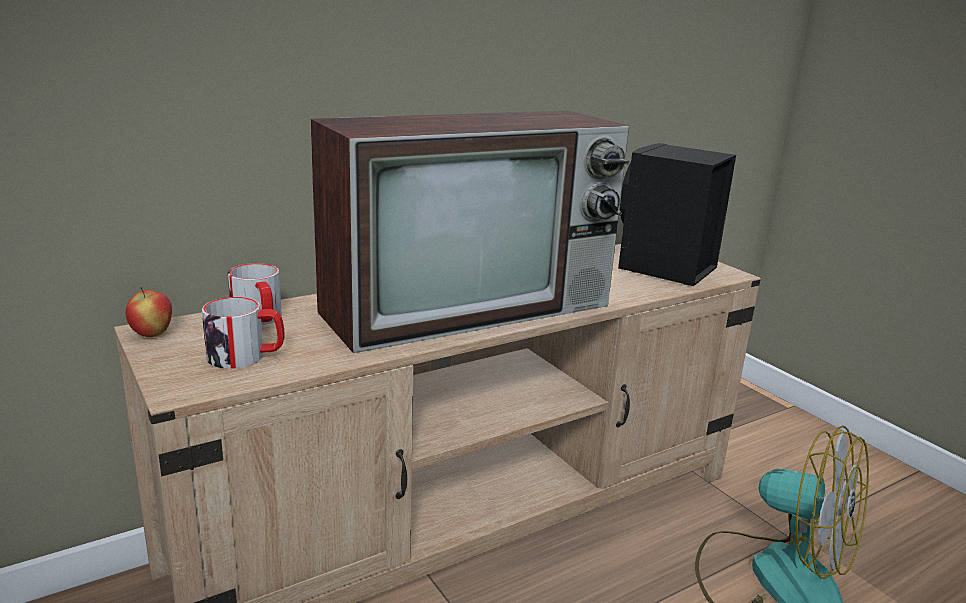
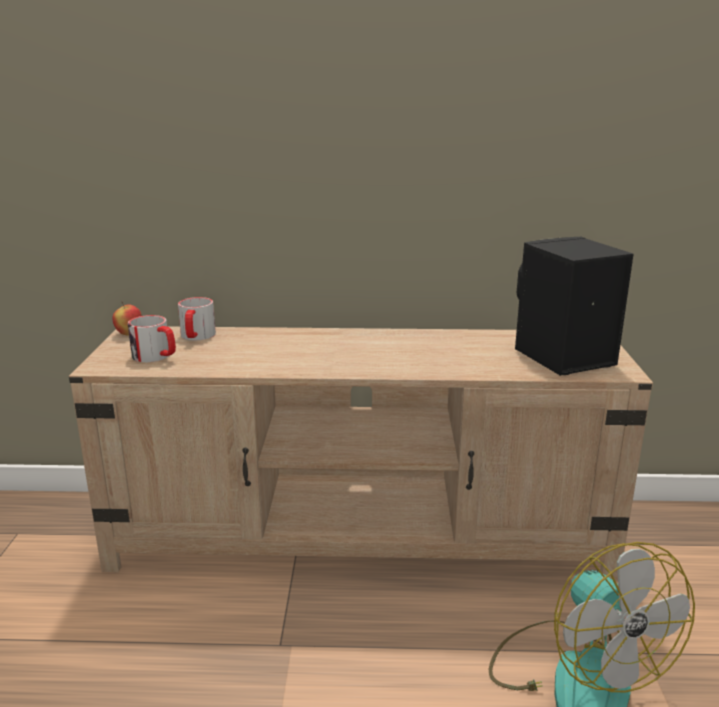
camera: 35 degrees right, 0 degrees up
(472, 307) = (341, 355): television -> none

